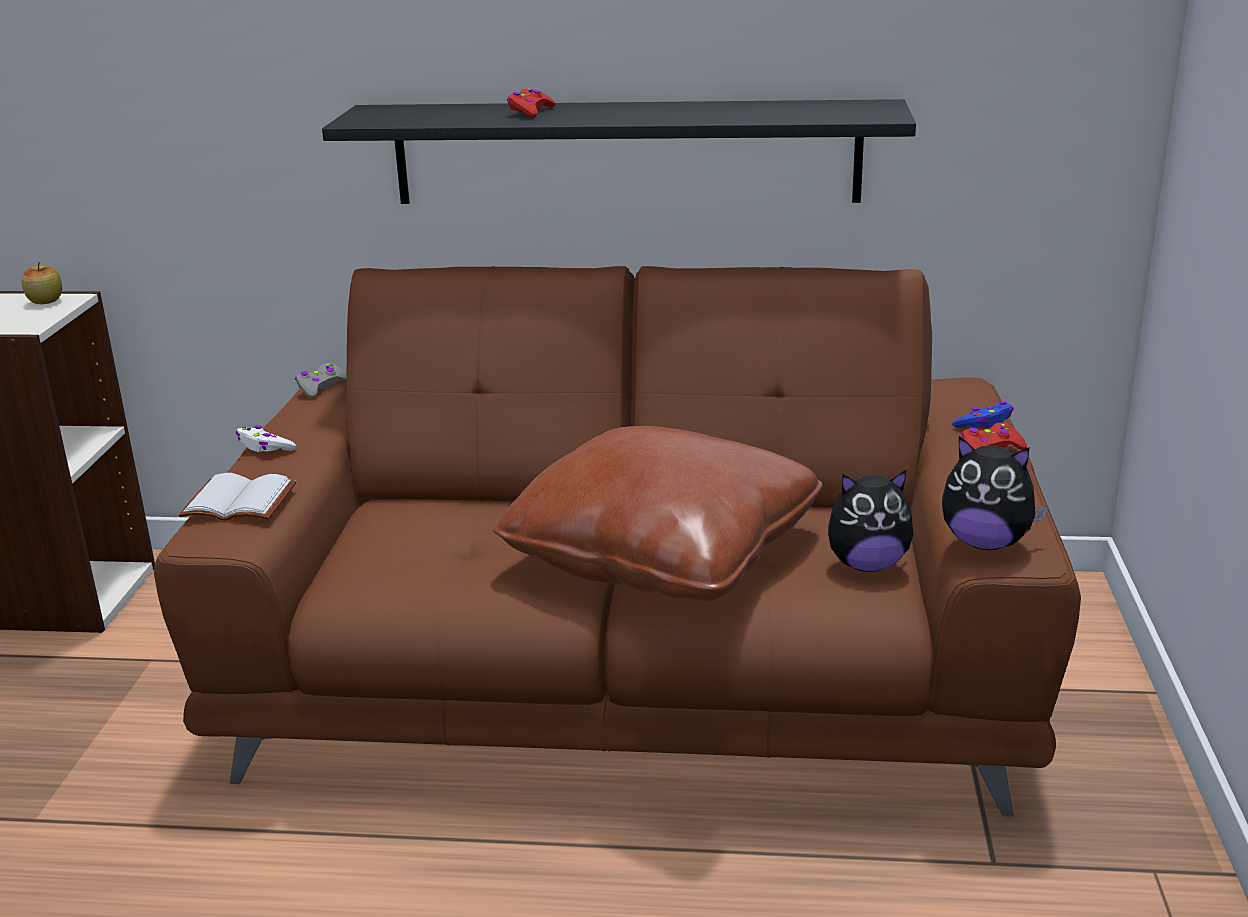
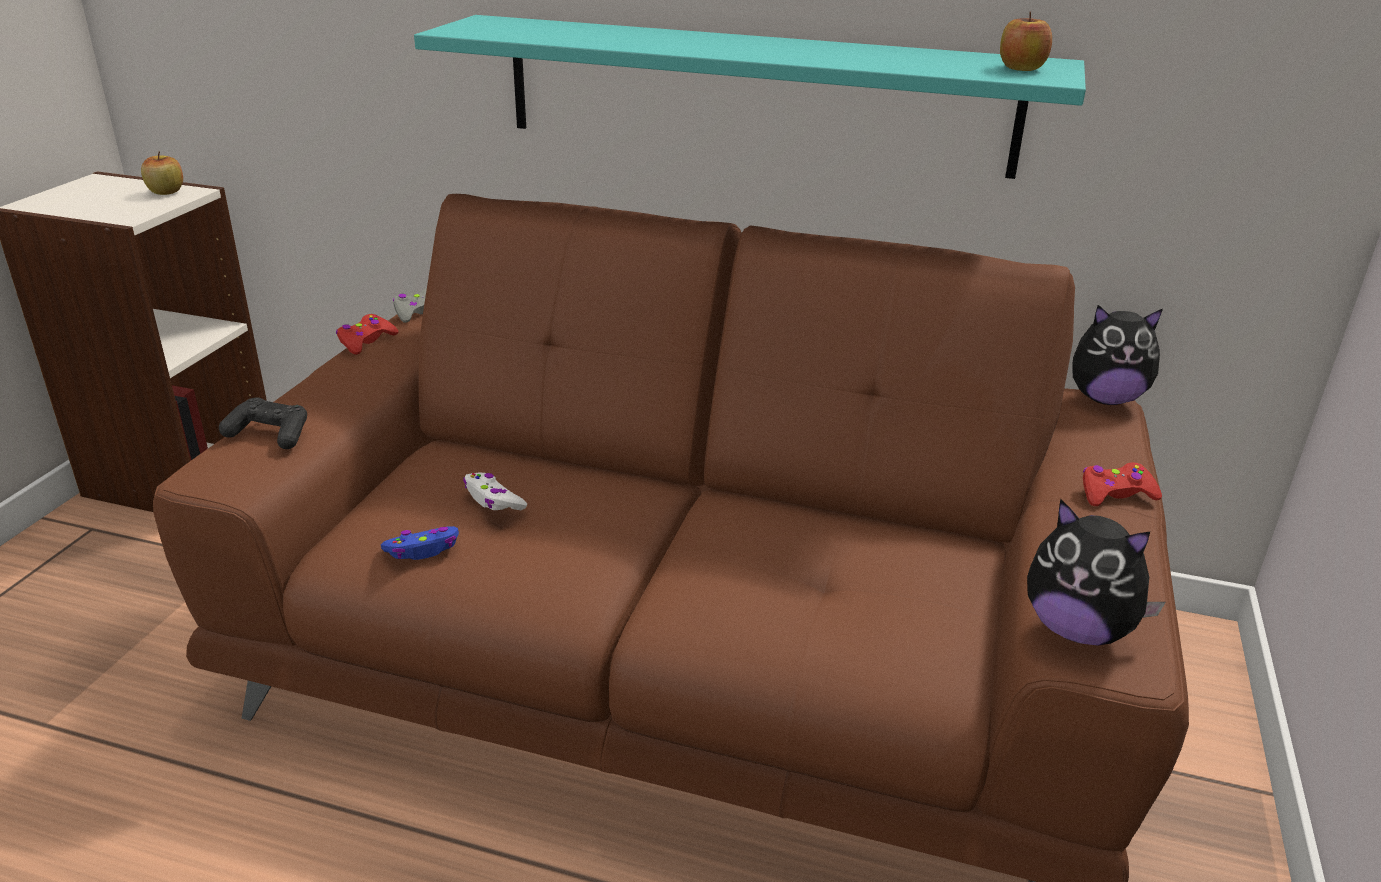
camera: 10 degrees right, 5 degrees up
(242, 501) = (269, 434): white book -> black game controller
(265, 447) = (328, 373): white game controller -> white game controller (493, 500)
(530, 111) = (646, 37): red game controller -> red game controller (366, 341)
(625, 153) = (755, 94): black shelf -> turquoise shelf
(662, 554) = (706, 560): brown pillow -> none
(859, 111) = (1021, 68): none -> apple
(867, 564) = (936, 615): plush toy -> plush toy (1105, 399)
(984, 424) = (1117, 457): blue game controller -> blue game controller (423, 550)

